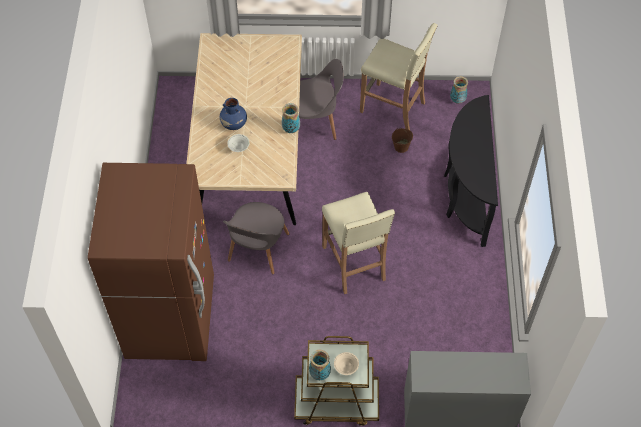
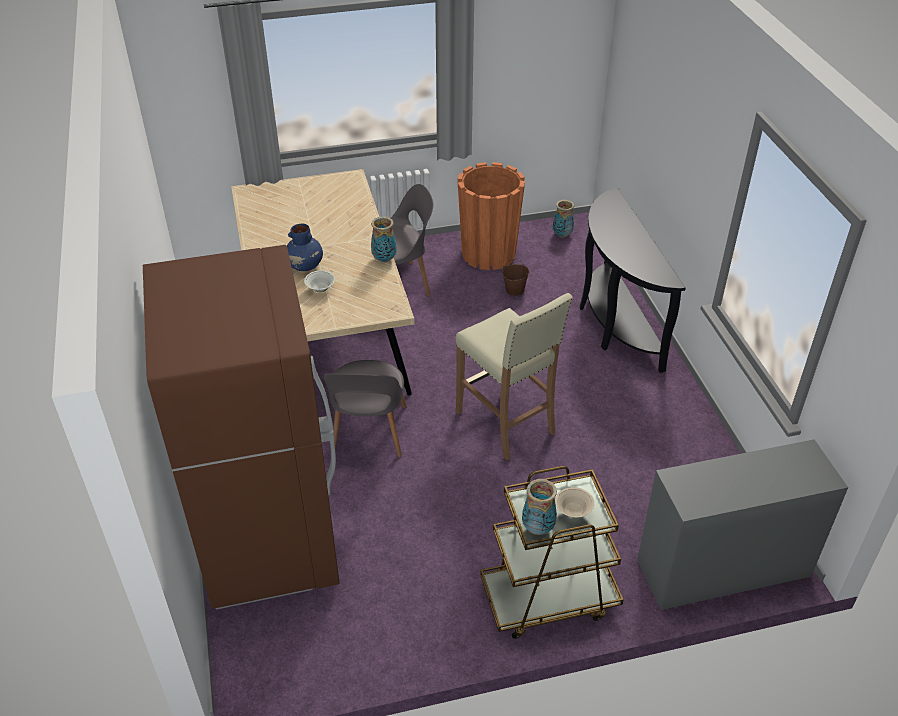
camera: 15 degrees left, 15 degrees down
(393, 107) = (488, 254): beige stool -> orange planter

